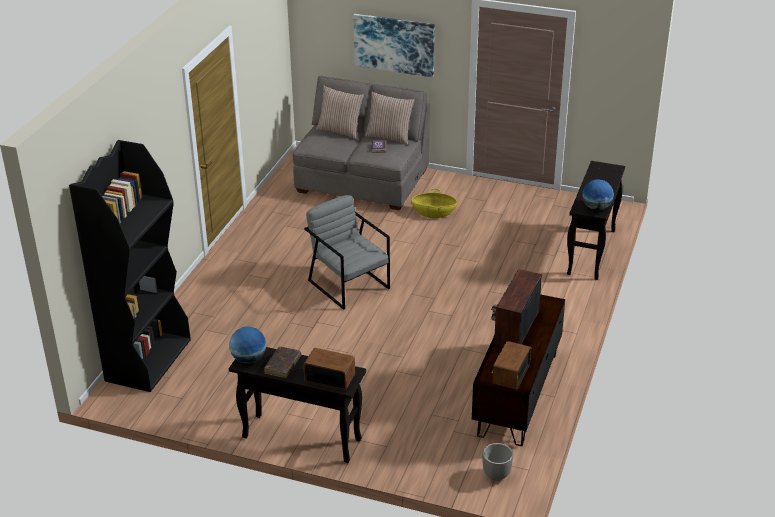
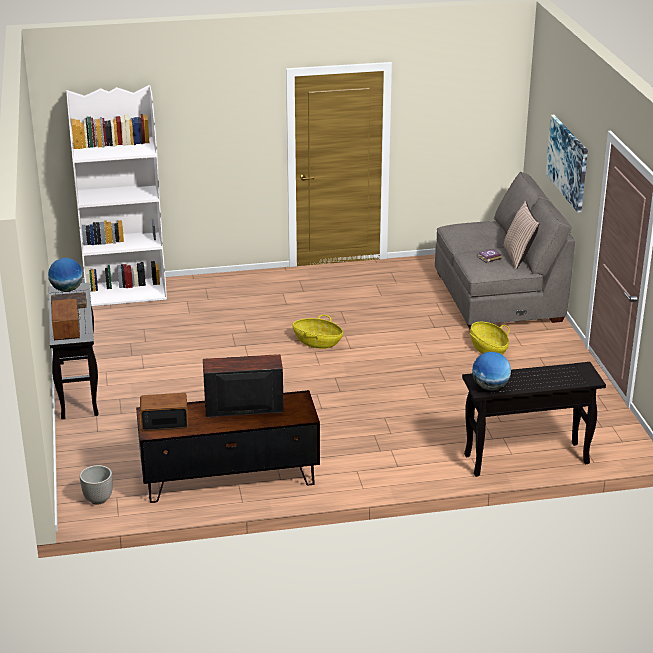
camera: 60 degrees right, 5 degrees down
(148, 360) = (126, 292): black bookcase -> white bookcase
(340, 131) = (498, 233): pillow -> none
(349, 284) = (317, 342): grey armchair -> basket

